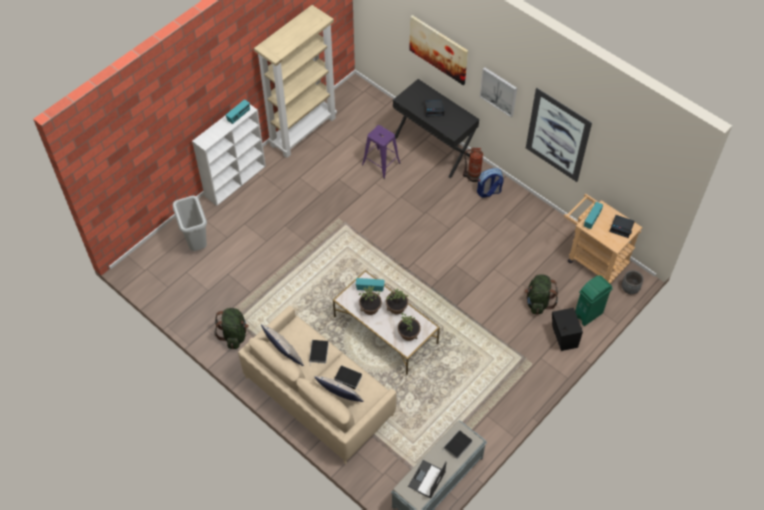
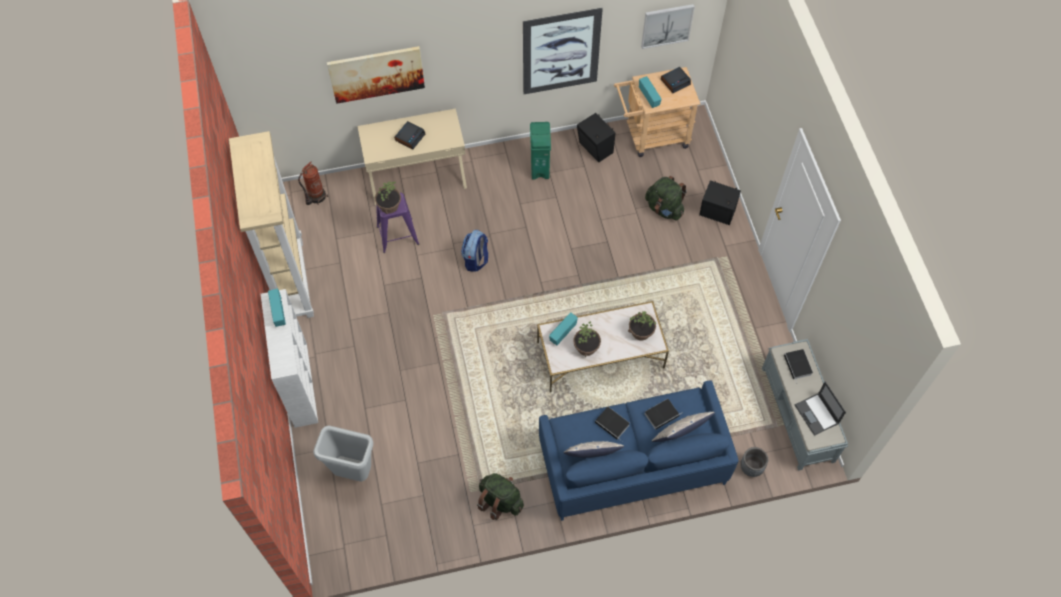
camera: 55 degrees left, 5 degrees up
(318, 396) = (632, 462): beige sofa -> blue sofa
(396, 307) = (603, 323): potted plant -> potted plant (389, 205)
(433, 147) = (417, 177): black desk -> beige desk
(473, 176) = (480, 168): fire extinguisher -> fire extinguisher (315, 196)
(488, 192) = (510, 167): backpack -> backpack (476, 260)
(498, 91) = (473, 60): picture -> picture (666, 25)
(549, 231) = (595, 149): none -> black speaker
(588, 314) = (707, 179): green trash can -> green trash can (540, 167)
(630, 288) = (703, 130): grey planter -> grey planter (751, 467)

